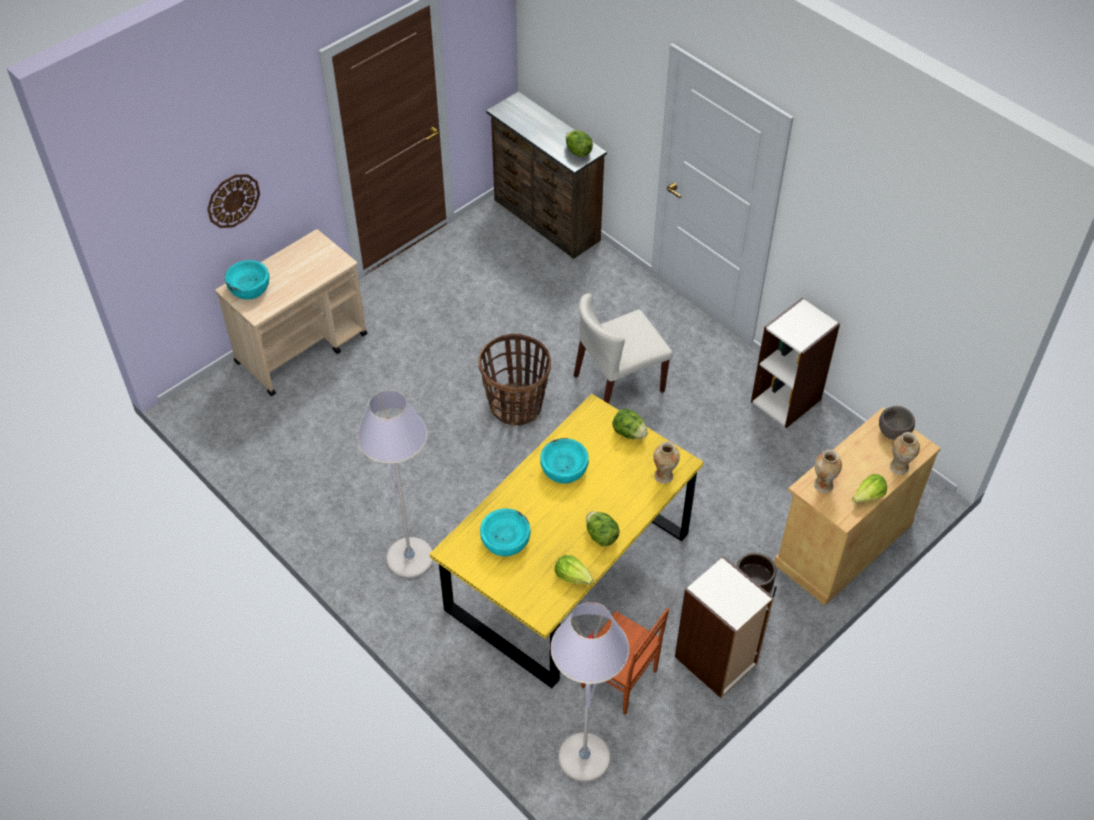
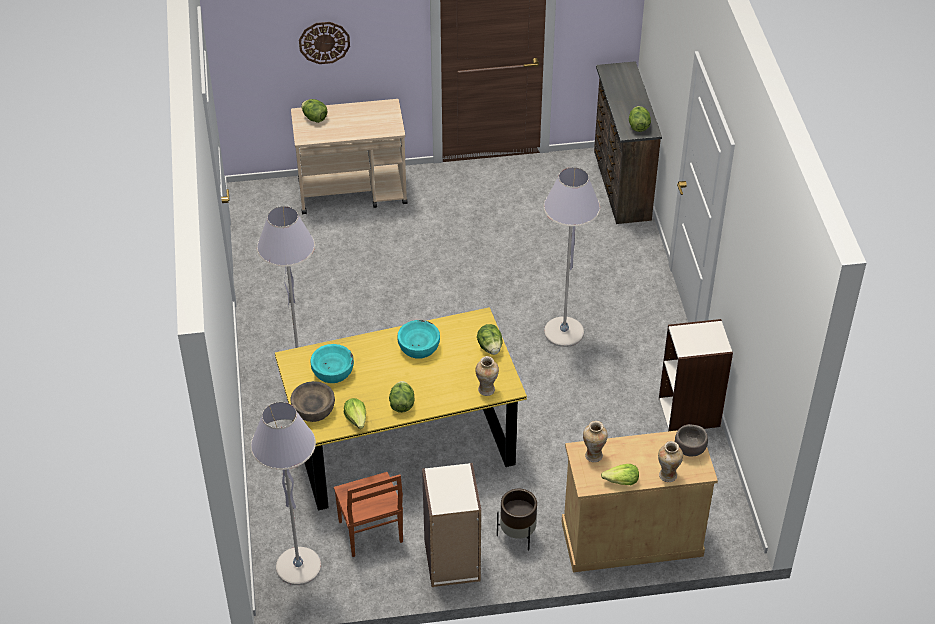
camera: 35 degrees right, 5 degrees down
(249, 288) = (314, 118): turquoise bowl -> lettuce
(516, 406) = (470, 308): basket -> none
(522, 591) = (313, 409): none -> brown bowl
(618, 384) = (564, 332): beige chair -> grey floor lamp

